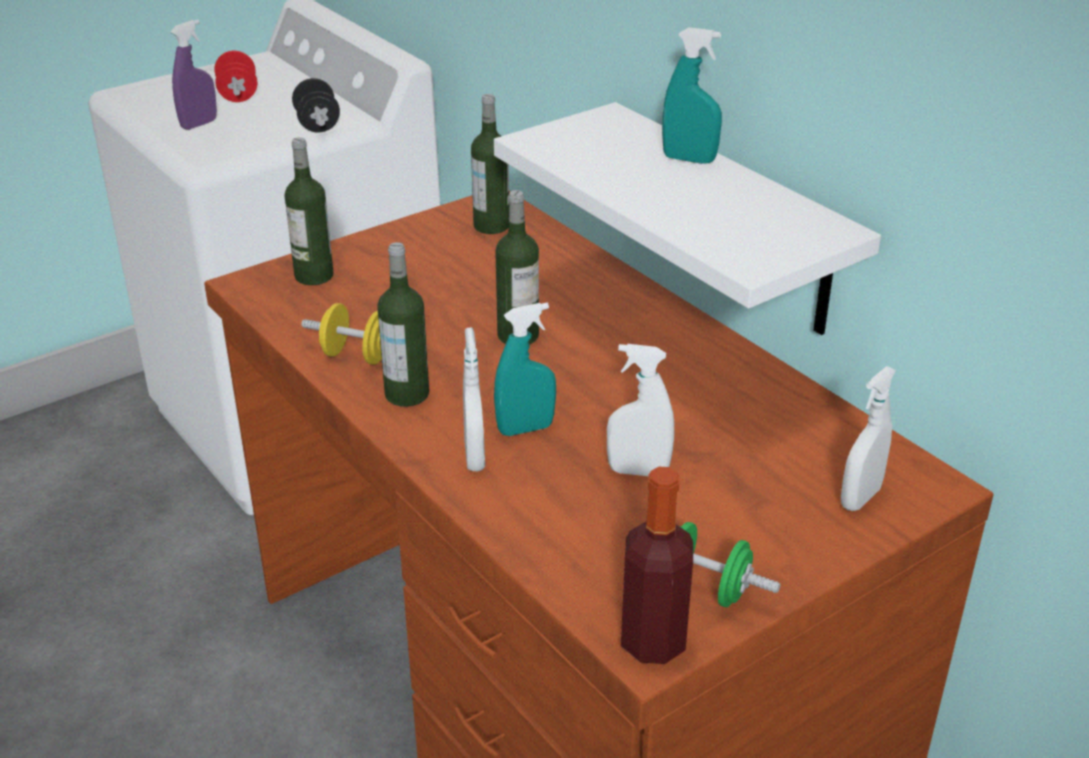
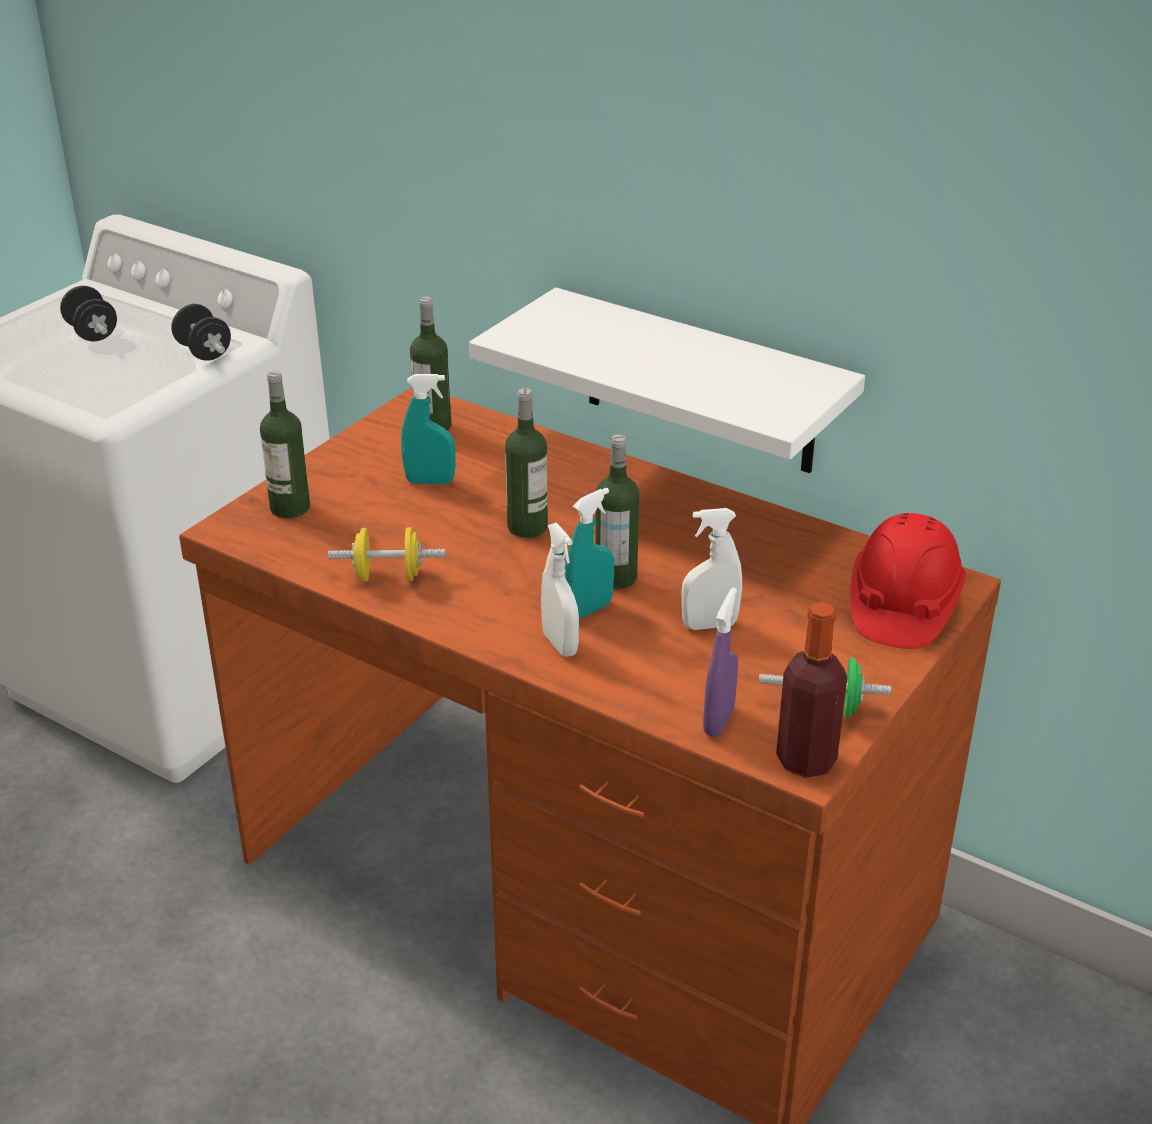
camera: 20 degrees left, 0 degrees up
(199, 124) = (73, 371): purple spray bottle -> purple spray bottle (718, 721)
(238, 95) = (92, 333): red dumbbell -> black dumbbell
(407, 394) = (460, 602): bottle -> bottle (616, 577)
(689, 159) = (661, 333): turquoise spray bottle -> turquoise spray bottle (430, 481)
(860, 498) = (902, 606): white spray bottle -> red hard hat

